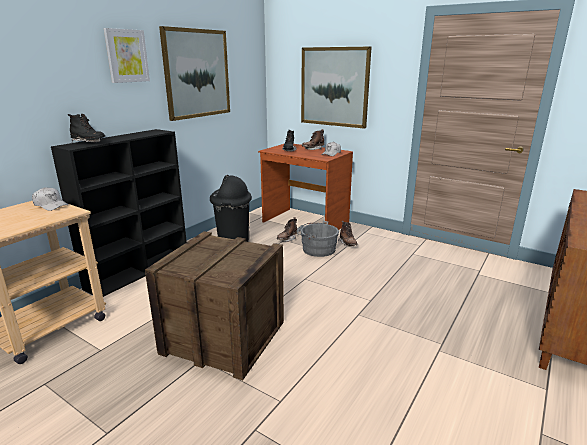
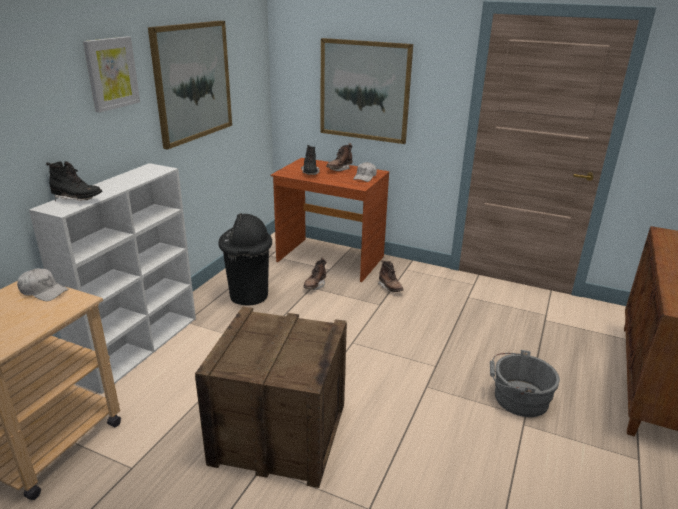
camera: 10 degrees left, 5 degrees up
(140, 270) = (140, 347): black bookcase -> white bookcase
(316, 249) = (355, 298): grey bucket -> grey bucket (517, 398)

